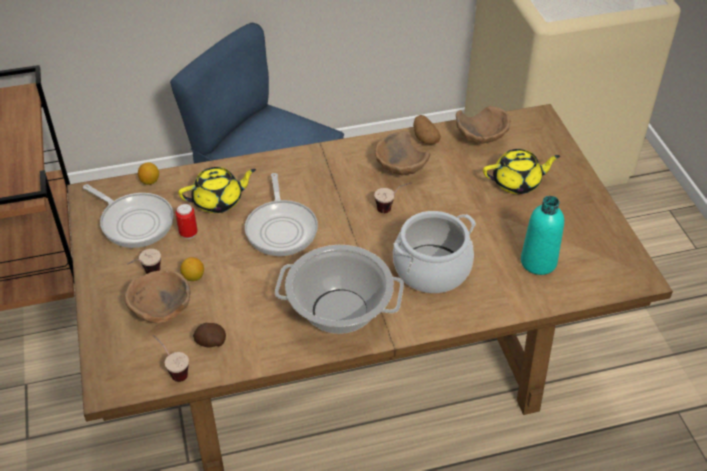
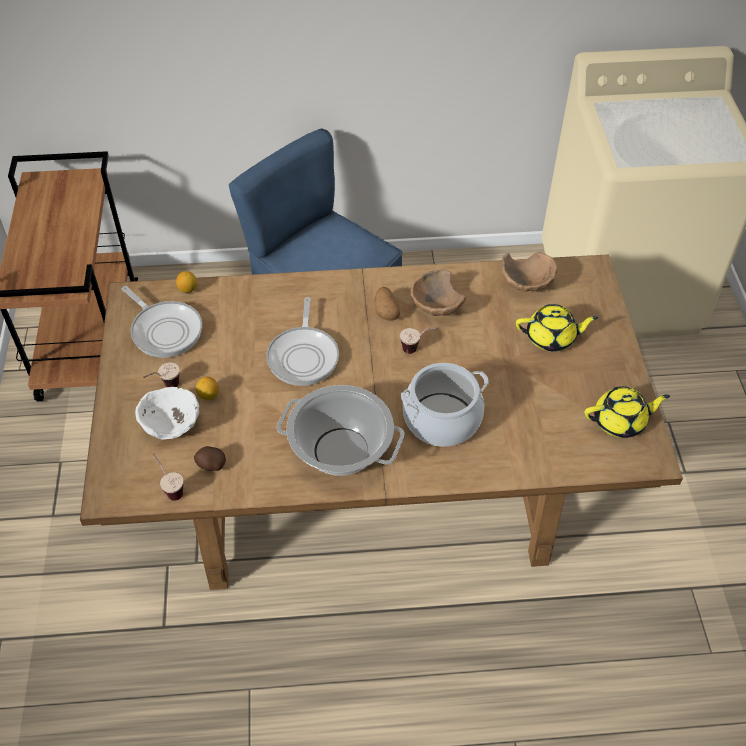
camera: 10 degrees right, 5 degrees up
(162, 309) = (172, 424): brown bowl -> white bowl
(188, 233) = (213, 349): can -> none
(219, 201) = (249, 319): yellow teapot -> yellow teapot (620, 421)
(424, 138) = (468, 276): potato -> potato (386, 311)
(538, 262) = (551, 427): turquoise bottle -> none

